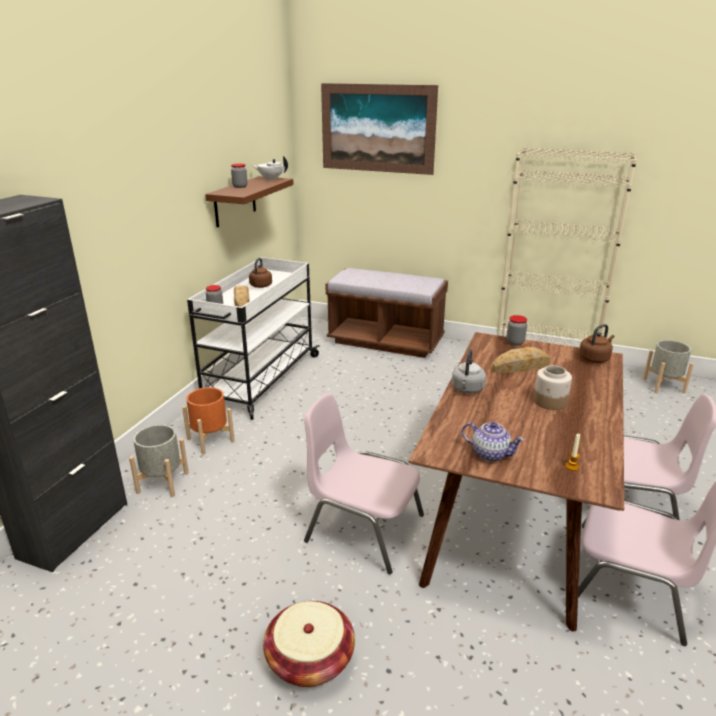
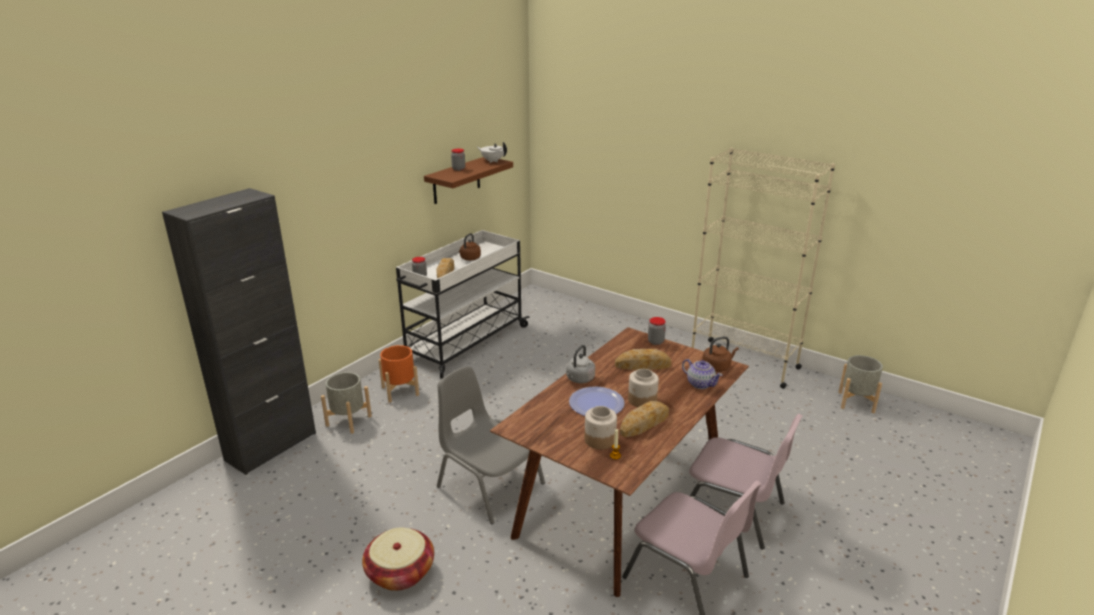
camera: 15 degrees right, 0 degrees up
(363, 528) = (489, 485): pink chair -> grey chair
(377, 128) = (602, 116): picture -> none
(385, 341) = (598, 319): brown bench -> none
(490, 453) = (557, 435): teapot -> teapot (700, 384)
(506, 412) = (596, 403): none -> plate
(541, 451) = (599, 440): none -> jar
(572, 425) = (644, 423): none -> bread

